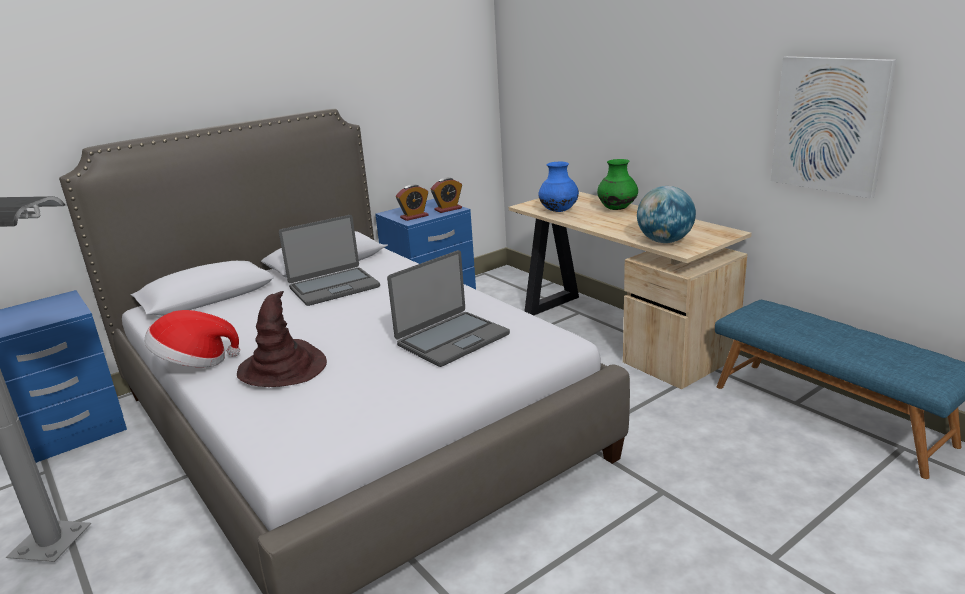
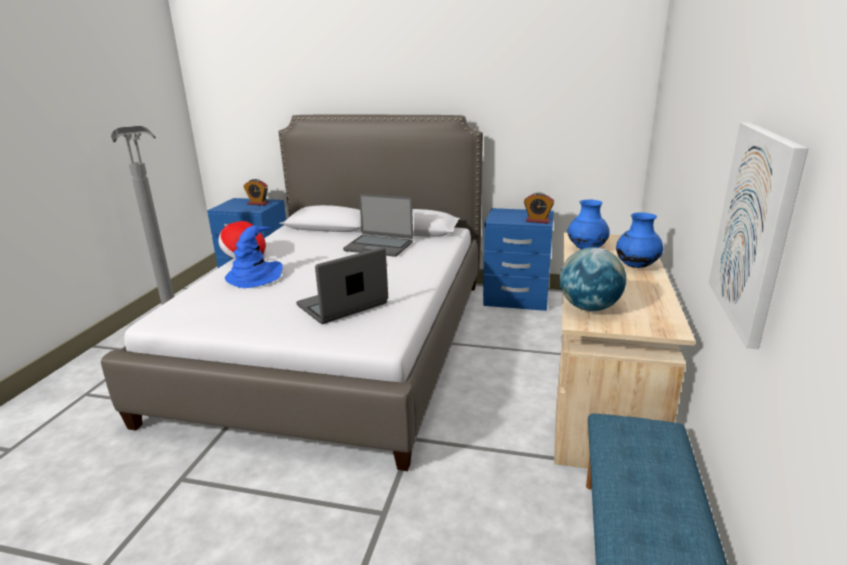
camera: 50 degrees right, 0 degrees up
(283, 367) = (255, 276): brown hat -> blue hat
(414, 217) = (504, 218): alarm clock -> alarm clock (258, 203)
(452, 339) = (343, 305): laptop -> laptop turned 135 degrees clockwise
(617, 209) = (636, 266): green vase -> blue vase

